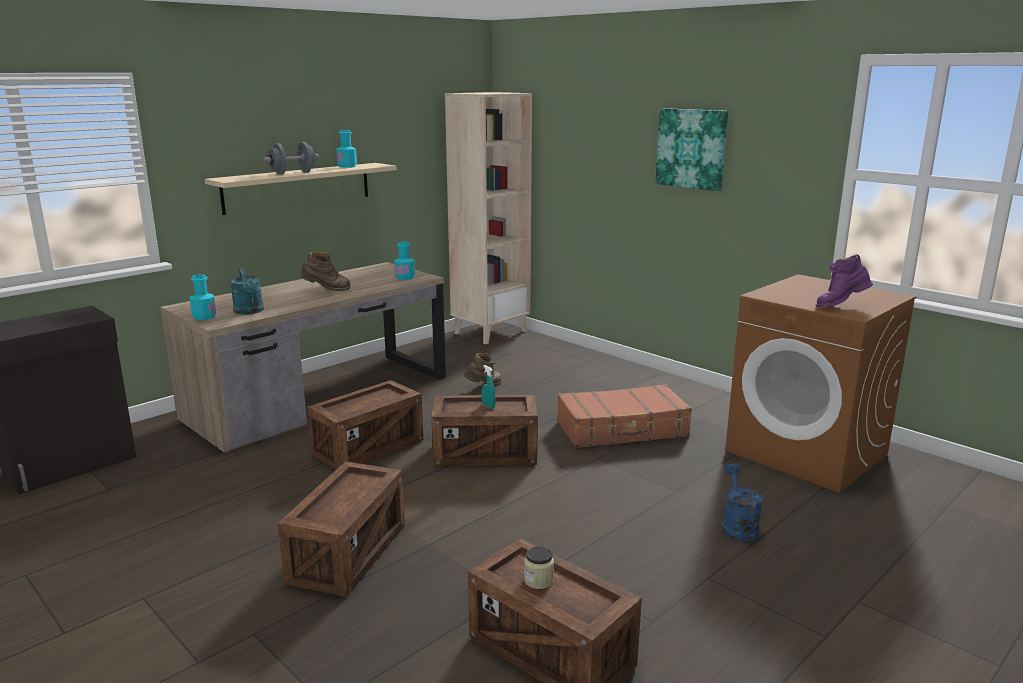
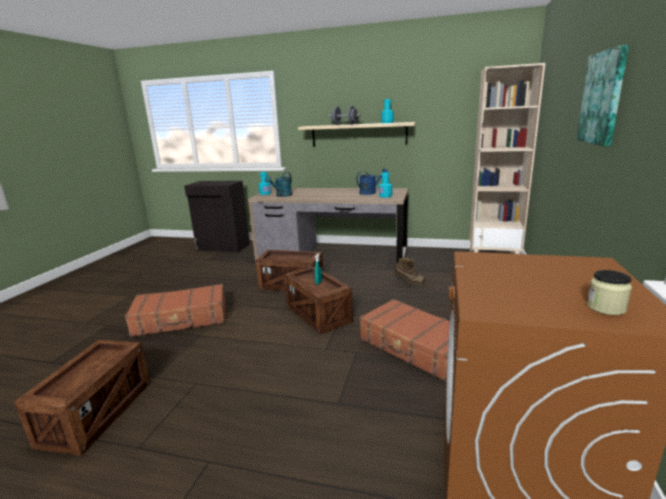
camera: 60 degrees right, 0 degrees up
(326, 290) = (335, 194): brown boot -> none
(348, 553) = (181, 319): crate -> brown suitcase
(538, 580) = (92, 364): jar -> jar (606, 308)
(737, 526) = (305, 457): blue watering can -> blue watering can (370, 192)
(840, 306) = (506, 296): purple boot -> none

